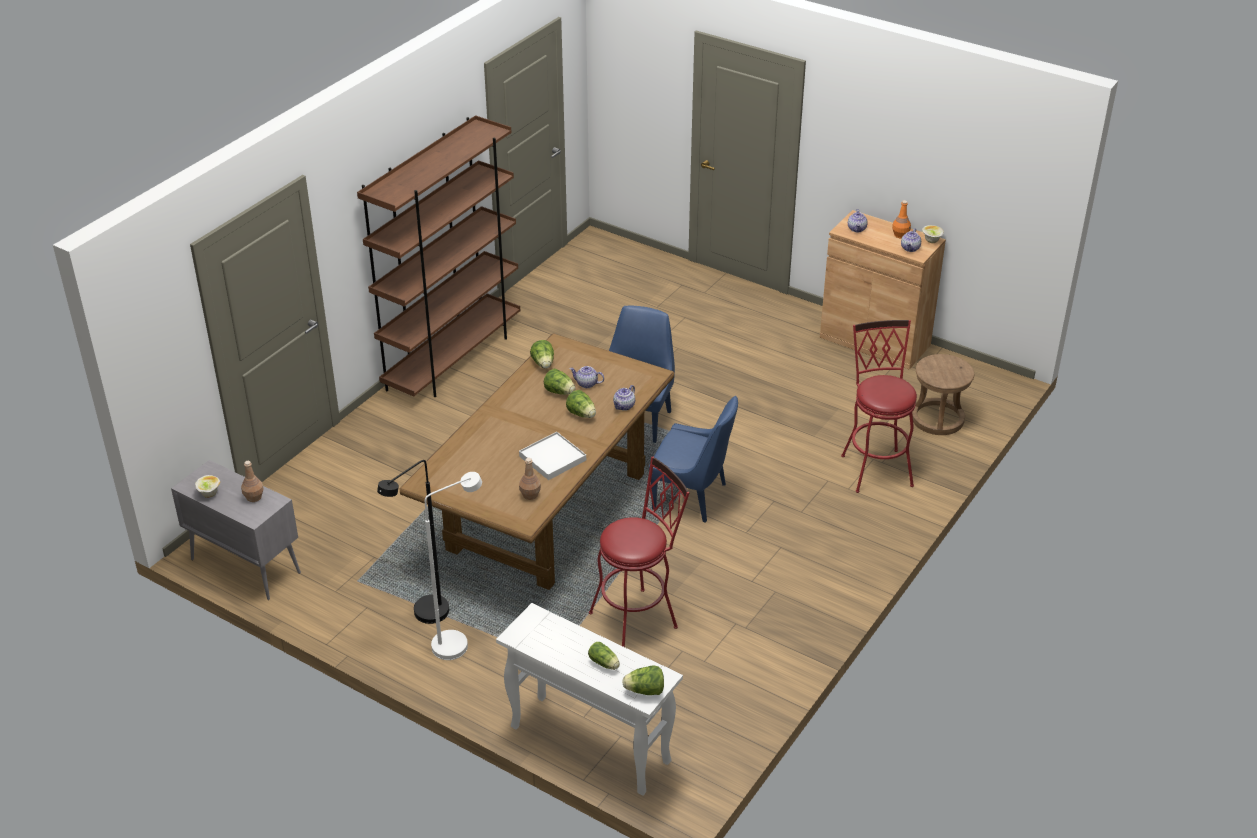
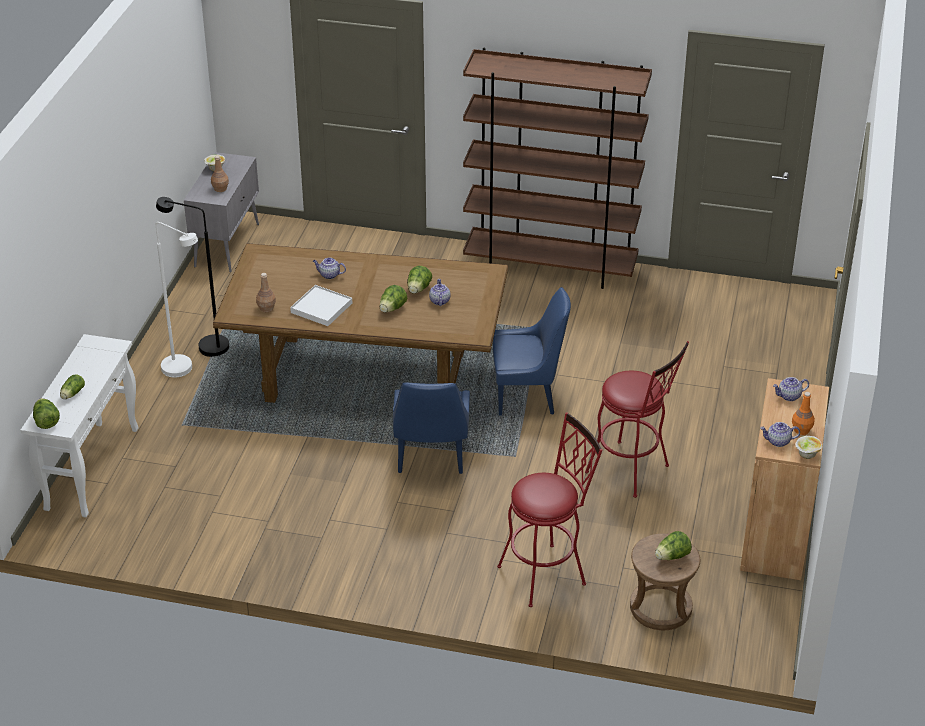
camera: 70 degrees right, 0 degrees up
(543, 364) = (455, 271): lettuce -> lettuce (672, 556)
(624, 406) = (417, 329): teapot -> teapot (329, 275)
(639, 617) = (252, 461): red stool -> red stool (633, 472)

